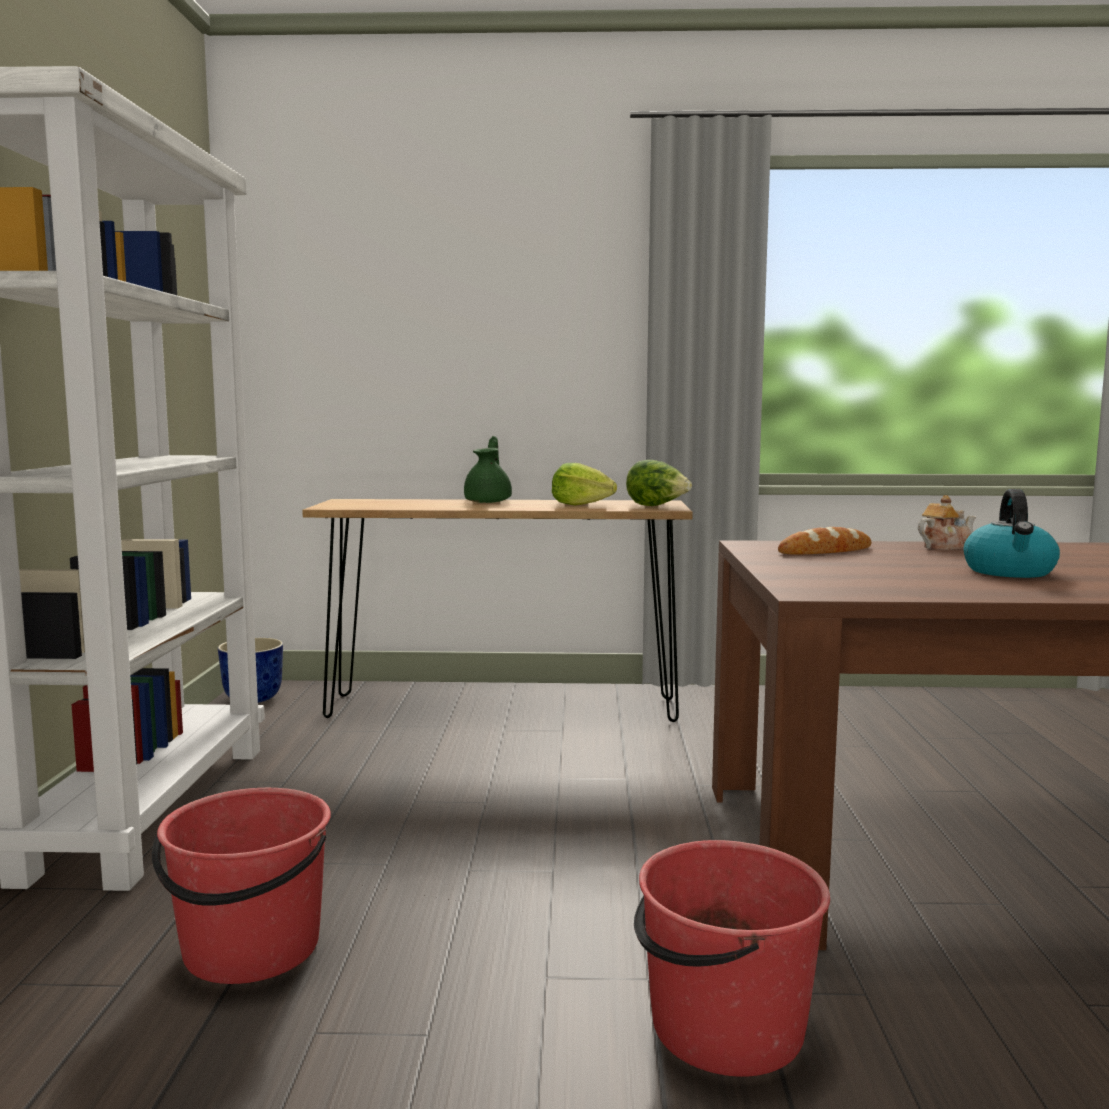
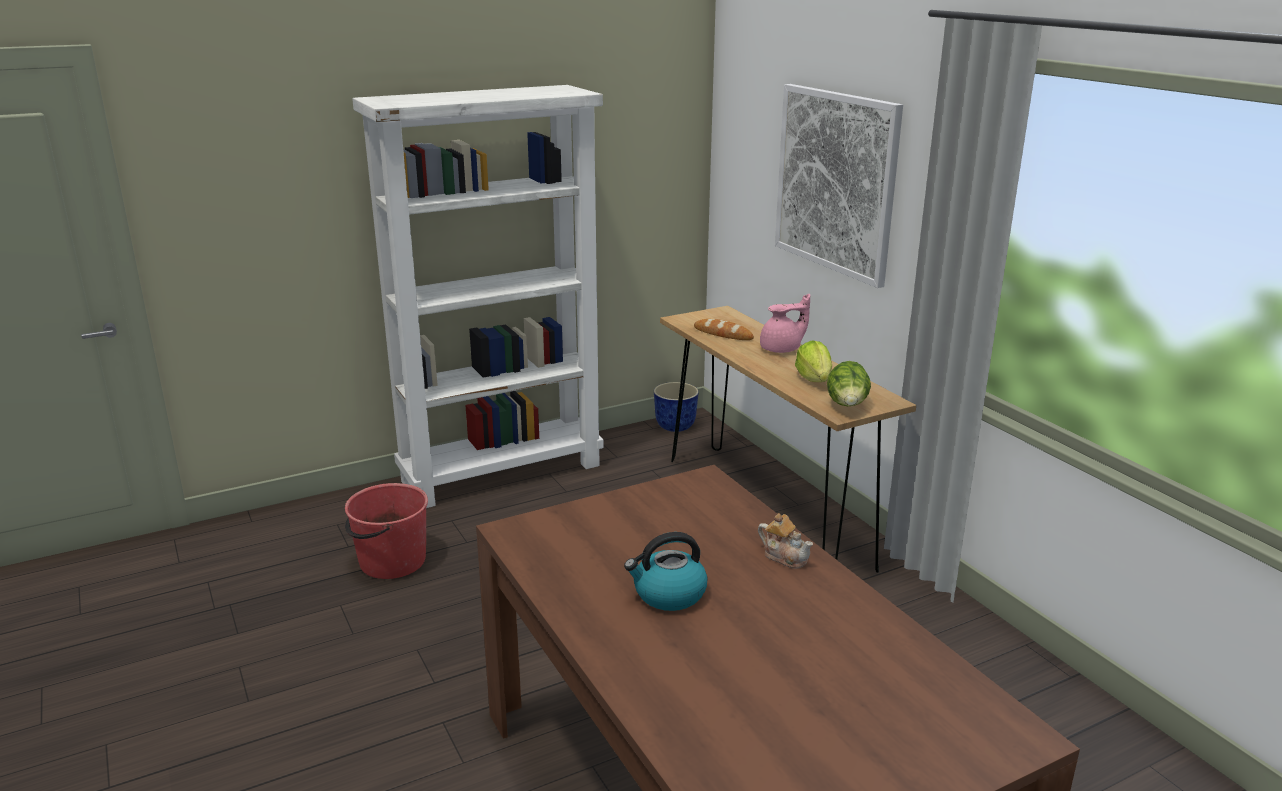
camera: 60 degrees right, 15 degrees up
(480, 315) = (835, 181): none -> picture
(489, 502) = (782, 349): green teapot -> pink teapot
(724, 1028) = (402, 718): red bucket -> none
(825, 551) = (699, 511): bread -> bread (723, 334)

